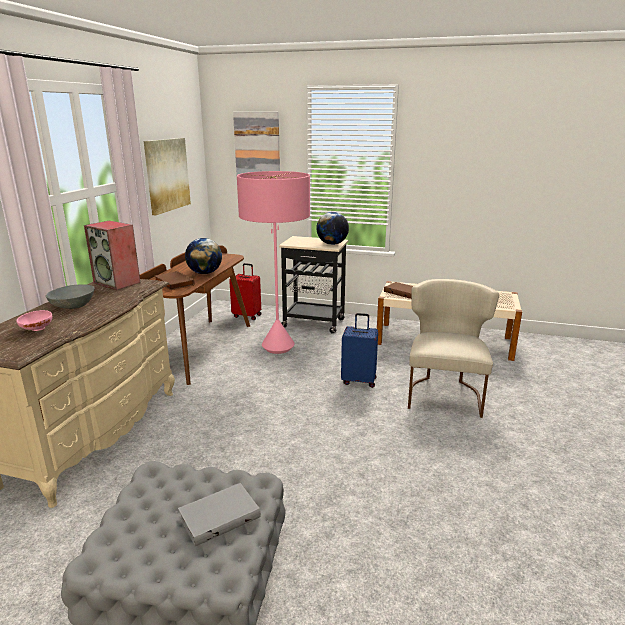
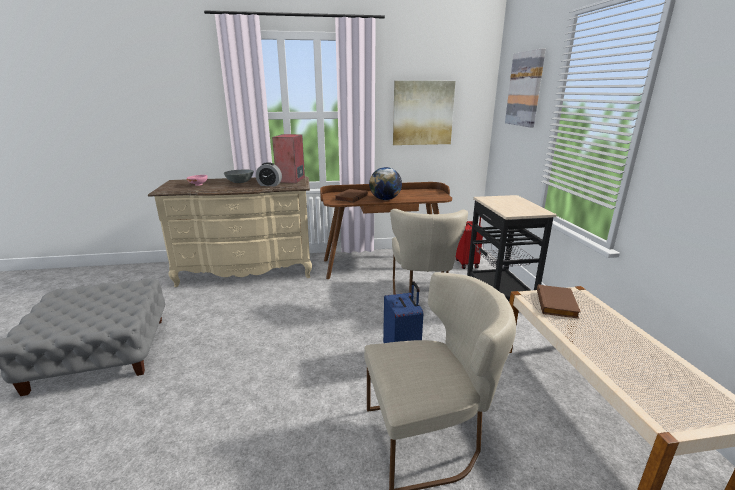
camera: 65 degrees right, 0 degrees up
(125, 294) = (269, 185): none -> alarm clock
(219, 515) = (86, 317): grey book -> none
(278, 348) = (422, 295): pink floor lamp -> beige chair
(332, 244) = (520, 211): globe -> none

